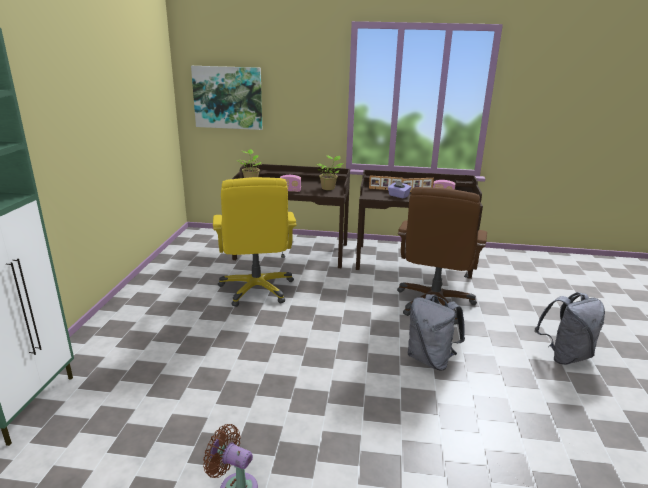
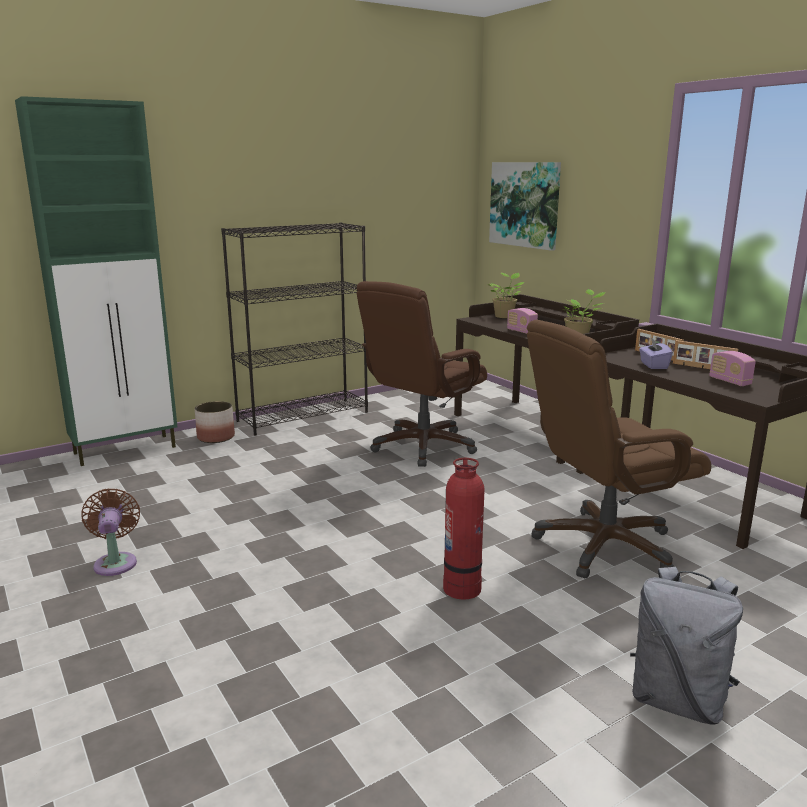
camera: 50 degrees right, 5 degrees down
(93, 351) = (216, 437): none -> planter
(131, 302) = (303, 416): none -> black bookcase
(257, 289) = (423, 446): yellow office chair -> brown office chair
(431, 359) = (462, 588): grey backpack -> fire extinguisher

